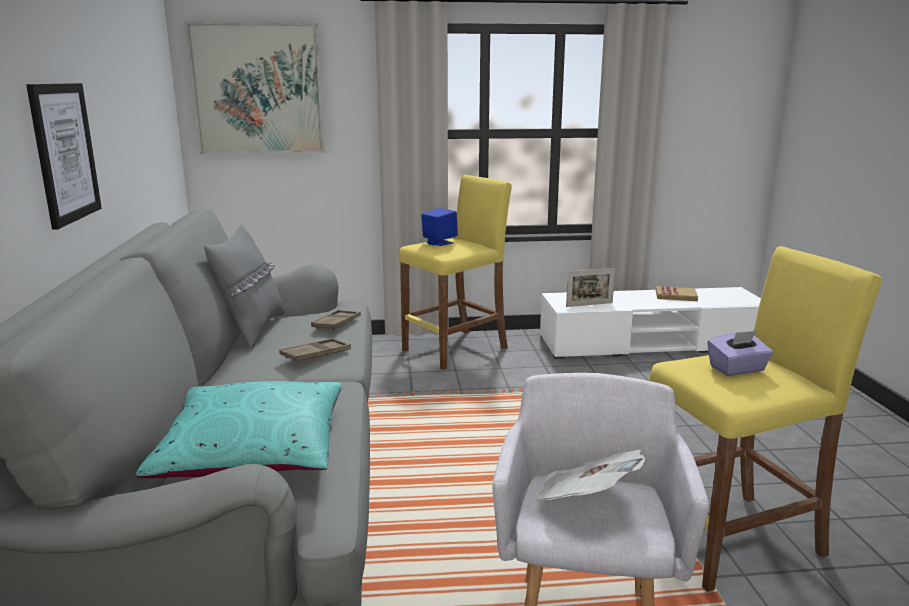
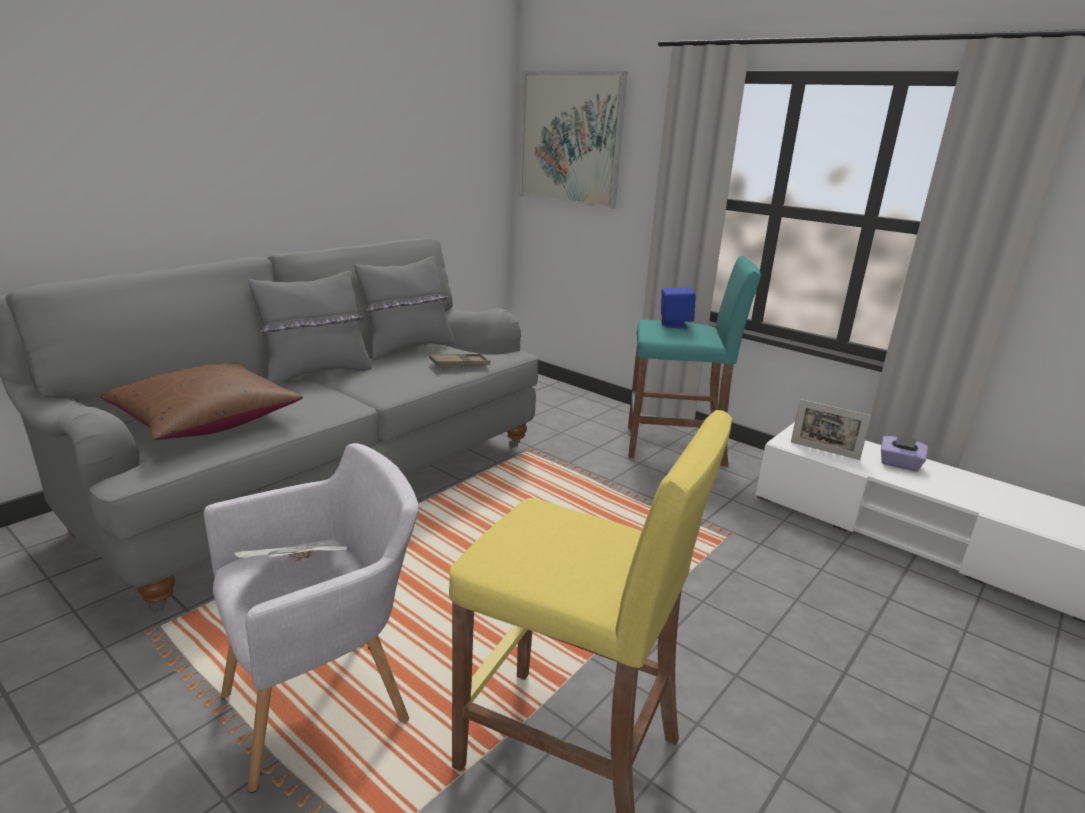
camera: 45 degrees right, 5 degrees up
(64, 152) = (288, 172): picture -> none
(229, 379) = (317, 374): none -> grey pillow
(254, 452) = (206, 420): turquoise pillow -> brown pillow
(316, 355) = (390, 379): brown tray -> none
(456, 349) = (675, 446): yellow stool -> turquoise stool
(676, 296) = (975, 487): book -> none
(737, 369) = (564, 541): purple tissue box -> purple tissue box (899, 464)

